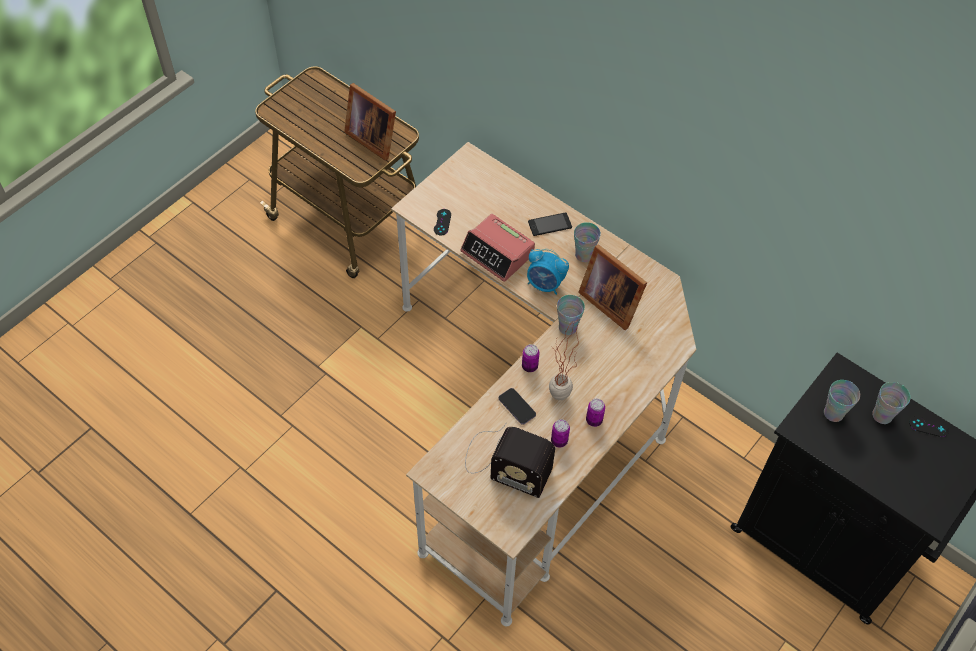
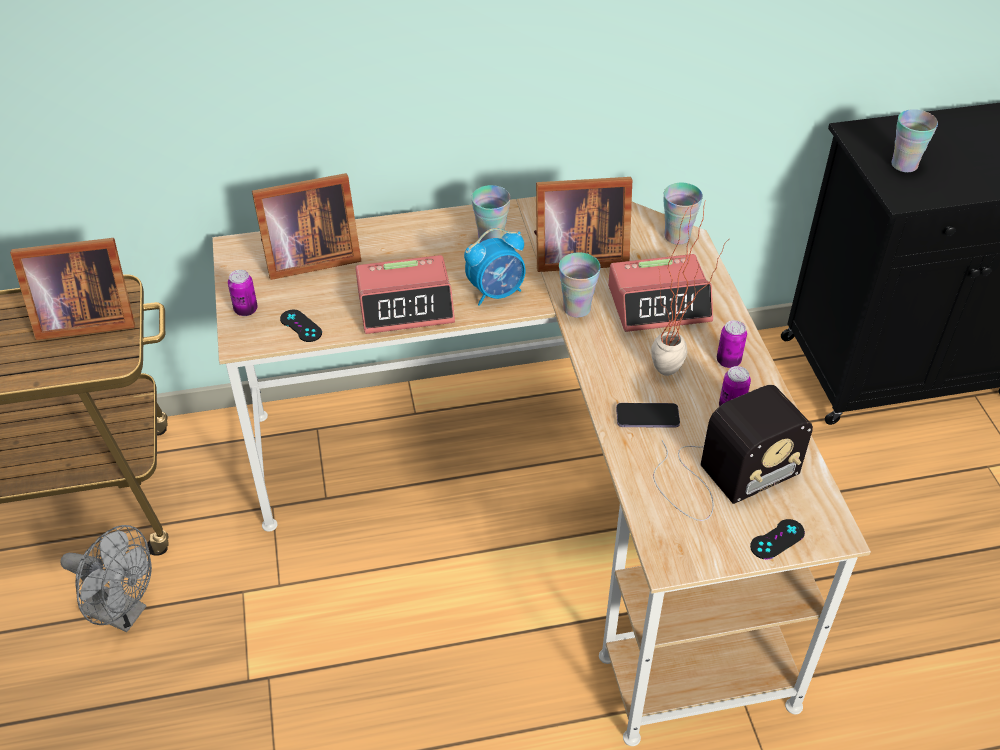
camera: 50 degrees left, 10 degrees down
(309, 289) = (123, 613): none -> grey fan
(491, 189) = (307, 258): none -> picture frame
(529, 366) = (599, 372): can -> can (246, 310)
(550, 224) = (417, 241): phone -> none
(609, 362) = (659, 303): none -> alarm clock
(882, 415) = (933, 137): cup -> cup (677, 236)
(928, 426) = (969, 118): black game controller -> black game controller (777, 539)

